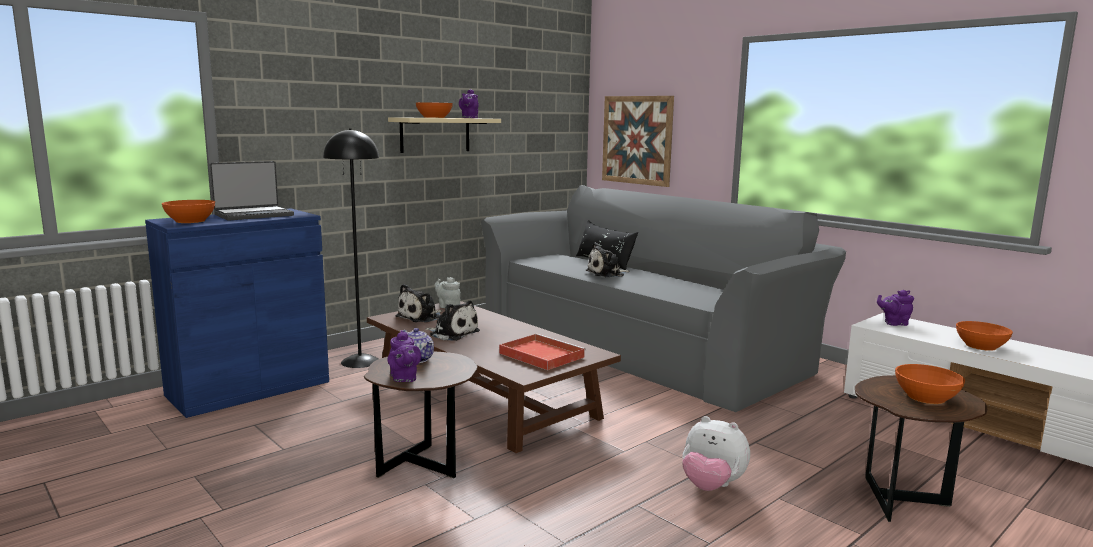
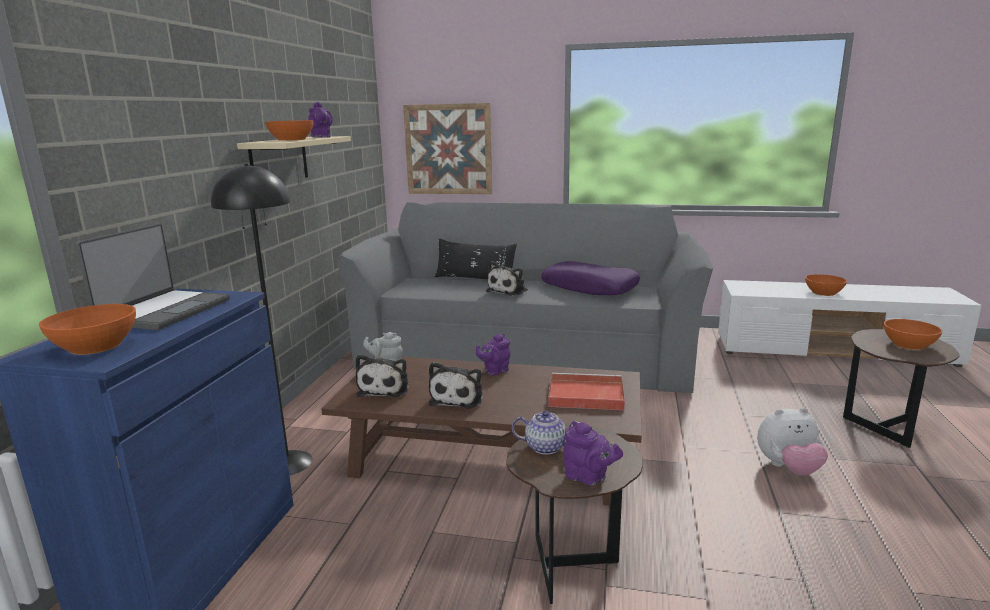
camera: 35 degrees left, 5 degrees up
(452, 333) = (458, 398): plush toy -> plush toy turned 105 degrees clockwise
(685, 285) = (590, 288): none -> purple pillow
(894, 323) = (748, 287): purple teapot -> purple teapot (494, 371)

